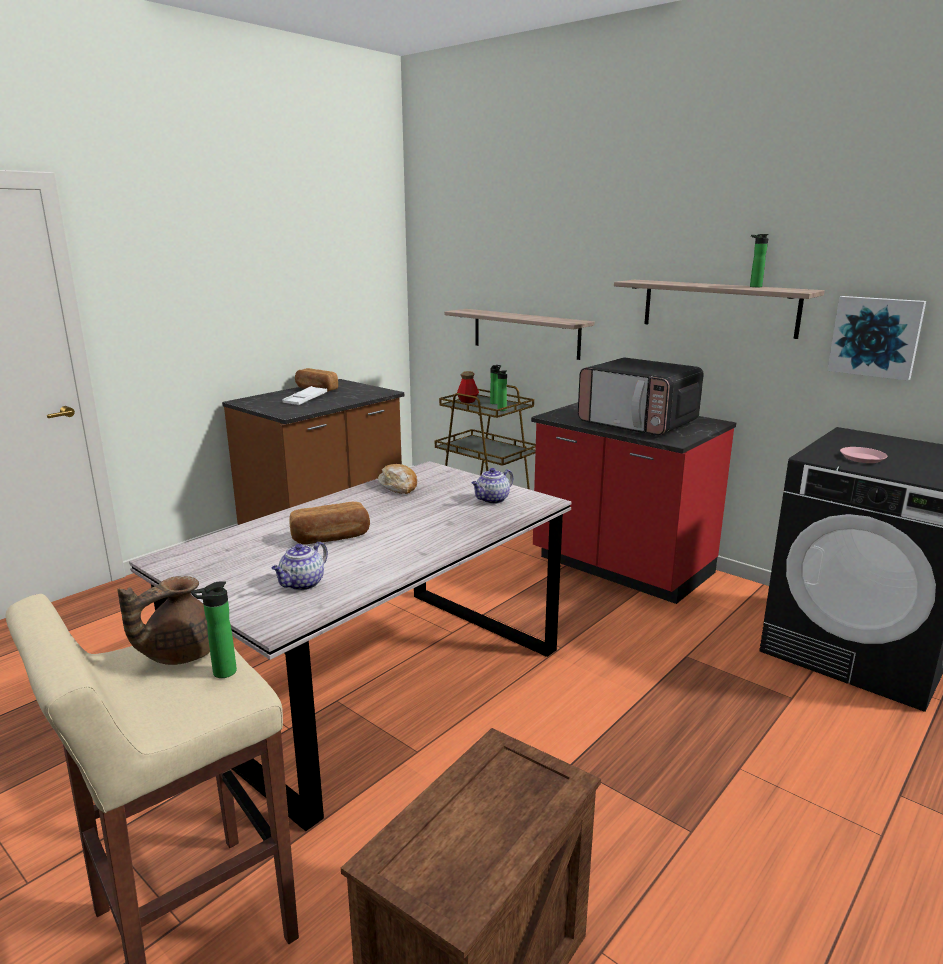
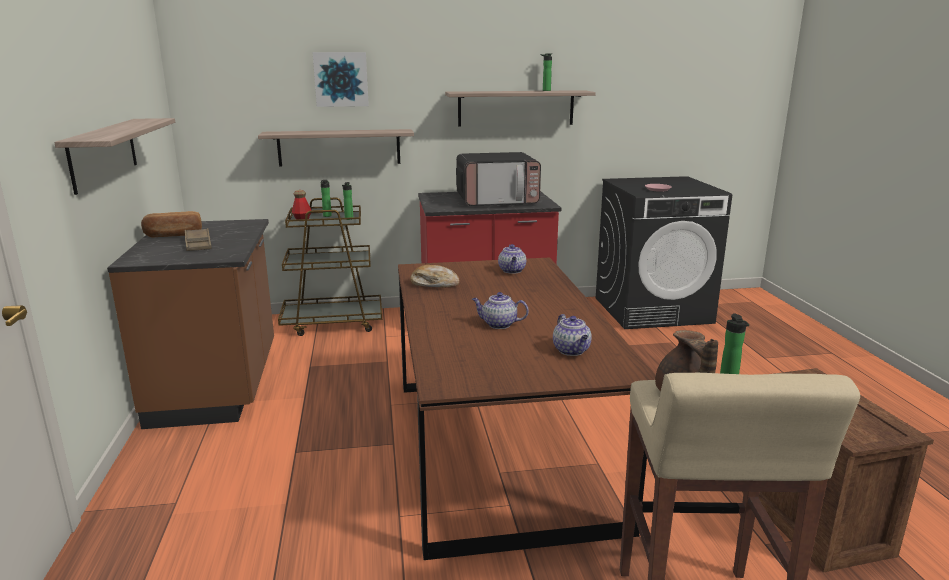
camera: 50 degrees left, 0 degrees up
(253, 312) = (104, 153): none -> shelf
(305, 399) = (198, 244): white tray -> brown tray
(330, 537) = (498, 324): bread -> teapot
(380, 683) = (501, 447): grey dining table -> brown dining table
(875, 336) = (617, 117): picture -> picture (341, 79)

